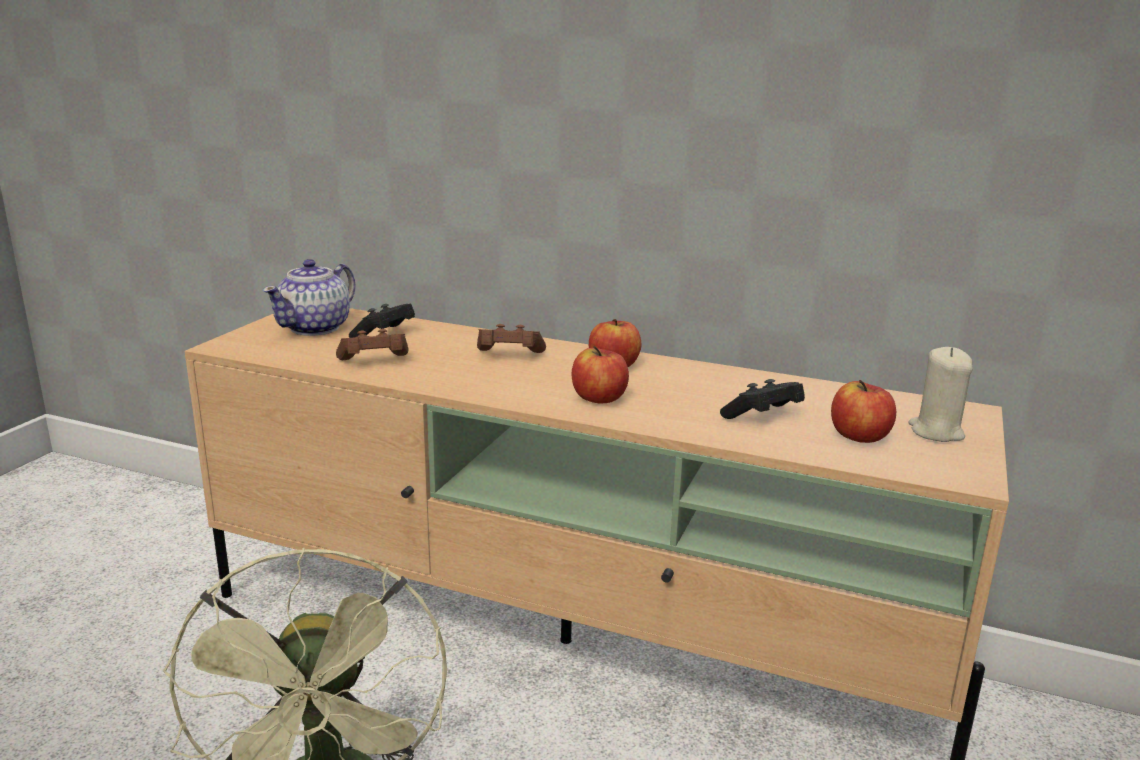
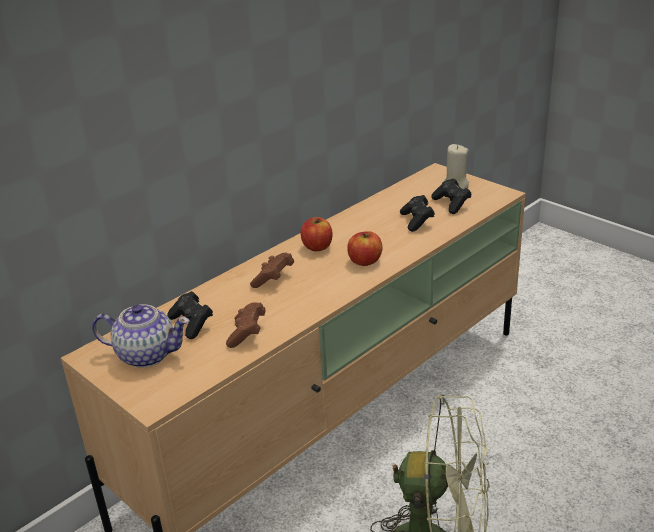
camera: 65 degrees left, 10 degrees up
(316, 328) = (146, 354): teapot -> teapot turned 45 degrees counterclockwise
(859, 436) = (451, 204): apple -> black game controller

